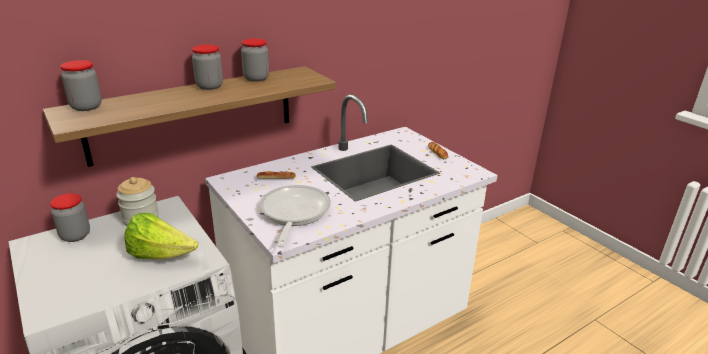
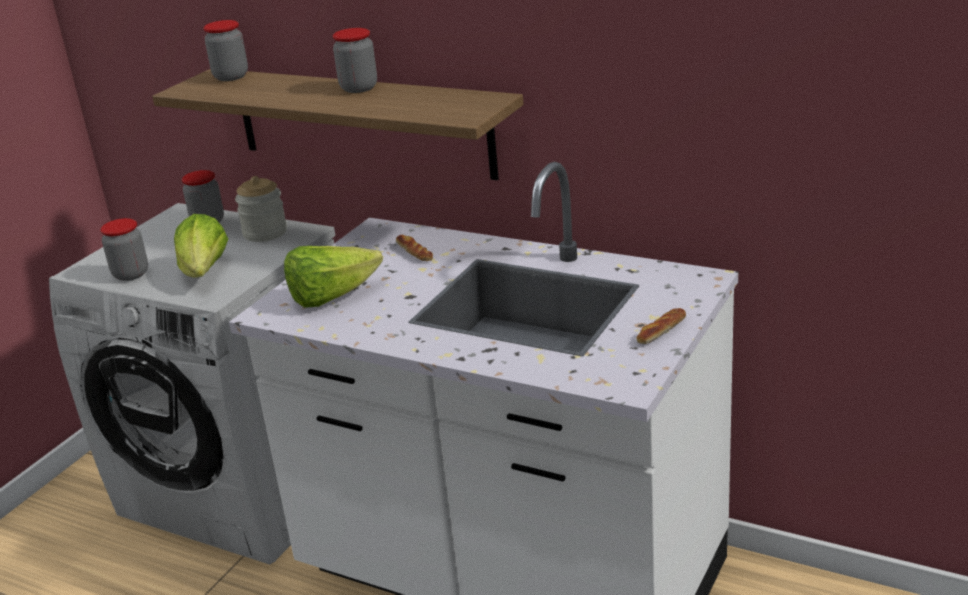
camera: 65 degrees right, 0 degrees up
(256, 78) = (422, 93): jar -> jar (131, 274)
(293, 214) = (331, 297): frying pan -> lettuce

